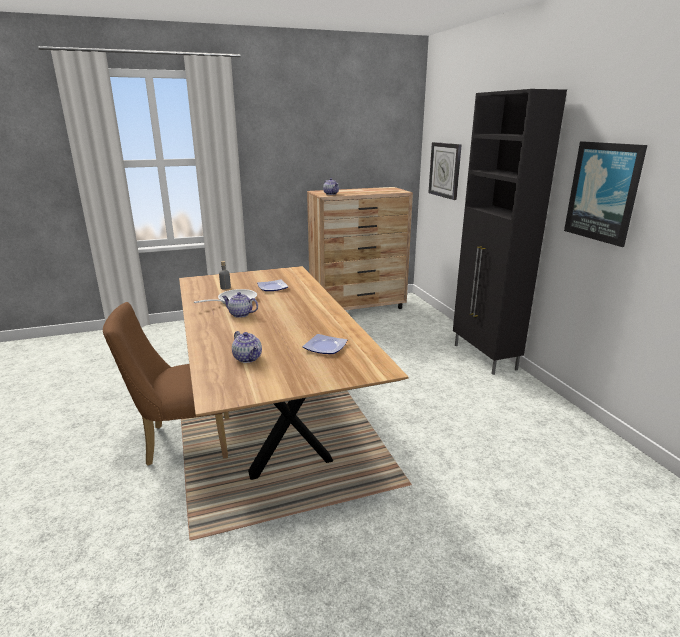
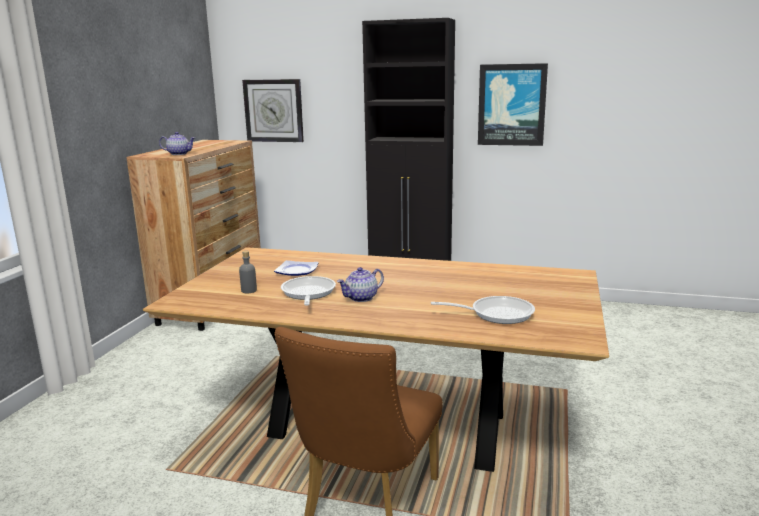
camera: 55 degrees left, 5 degrees down
(248, 358) = (496, 314): teapot -> frying pan
(325, 346) = (504, 282): plate -> none

